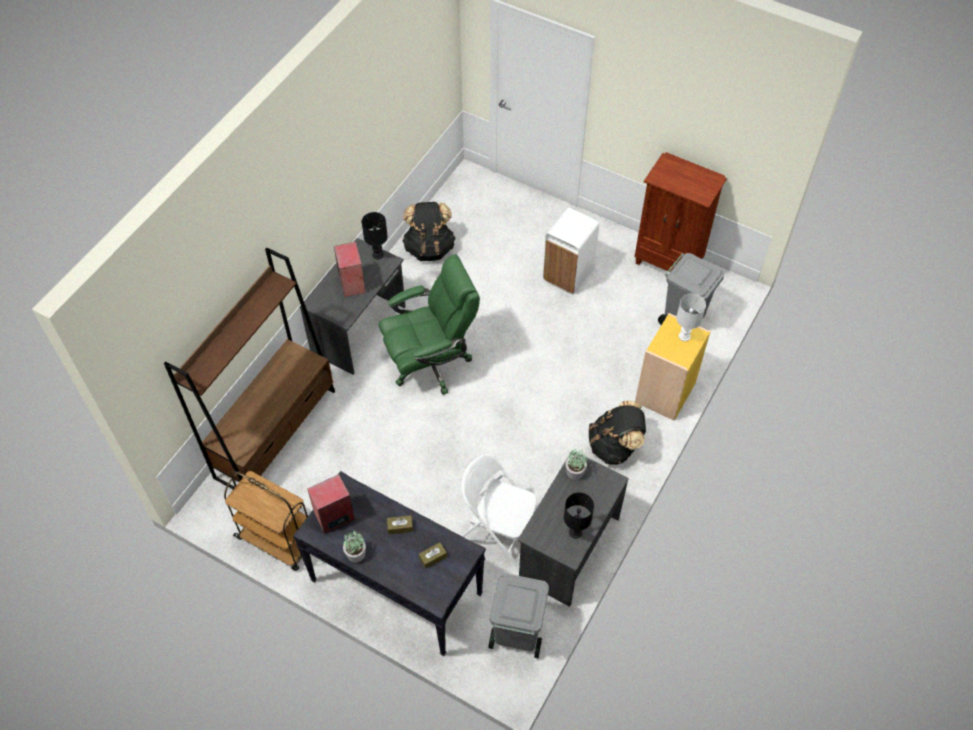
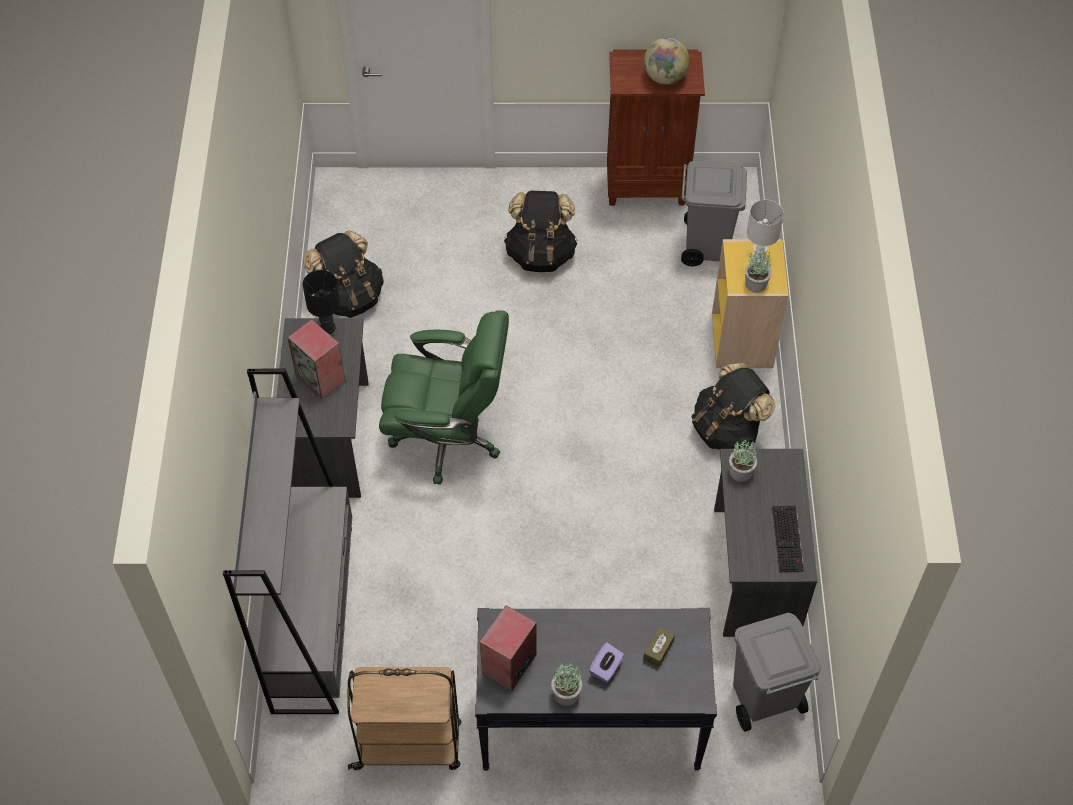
camera: 30 degrees left, 0 degrees up
(276, 433) = (313, 617): brown bookcase -> grey bookcase
(391, 551) = (606, 668): none -> purple tissue box
(400, 527) = (595, 635): brown tissue box -> none
(430, 362) = (447, 436): green office chair -> green office chair turned 60 degrees clockwise
(498, 528) = (660, 591): white chair -> none
(568, 274) = (541, 254): white trash can -> black backpack
(575, 532) = (788, 539): black table lamp -> keyboard
(670, 352) = (756, 283): none -> potted plant
(688, 185) = (664, 77): none -> globe

